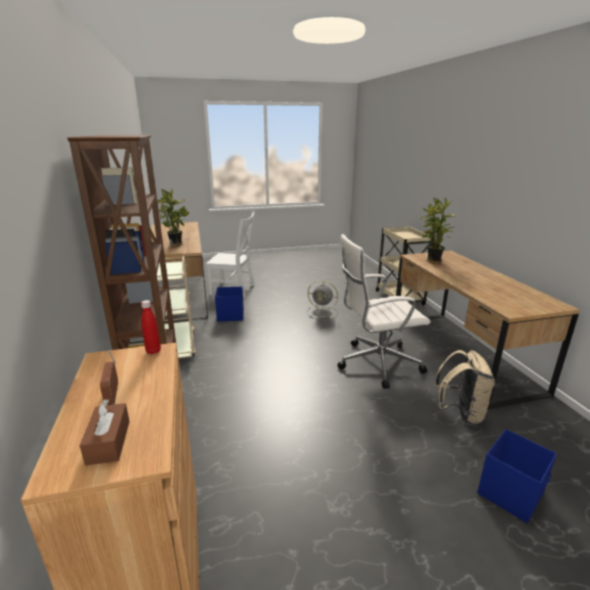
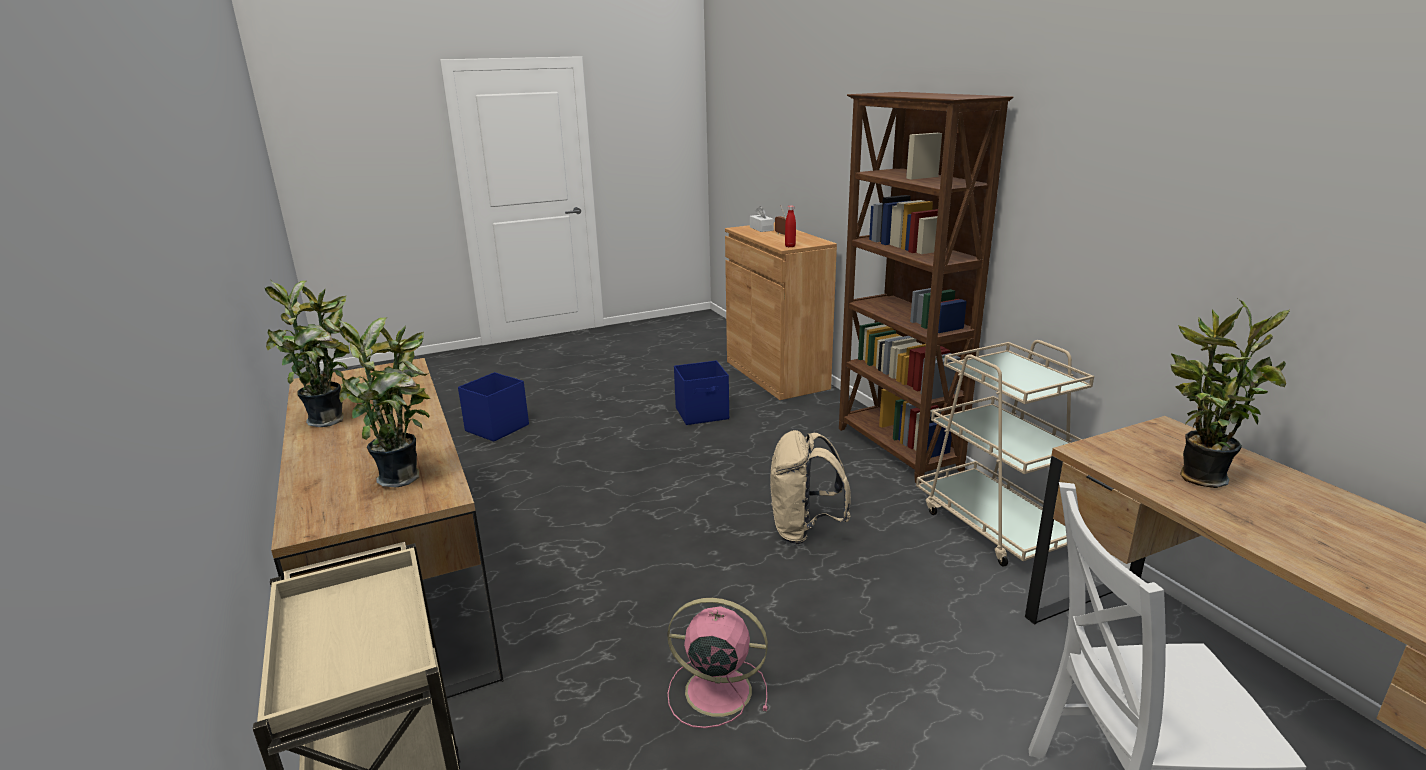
camera: 170 degrees right, 0 degrees up
(108, 442) = (761, 229): brown tissue box -> white tissue box
(230, 315) = (978, 637): blue storage box -> blue storage box (703, 414)
(323, 313) = (715, 690): grey fan -> pink fan
(376, 363) = (588, 542): white office chair -> none
(460, 413) = (491, 483): beige backpack -> beige backpack (804, 530)
(500, 282) = (331, 419): none -> potted plant

